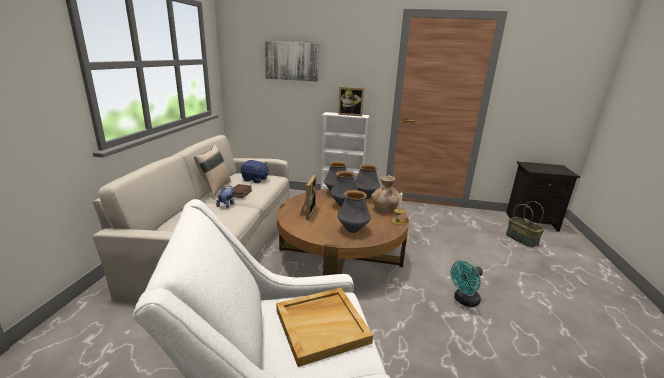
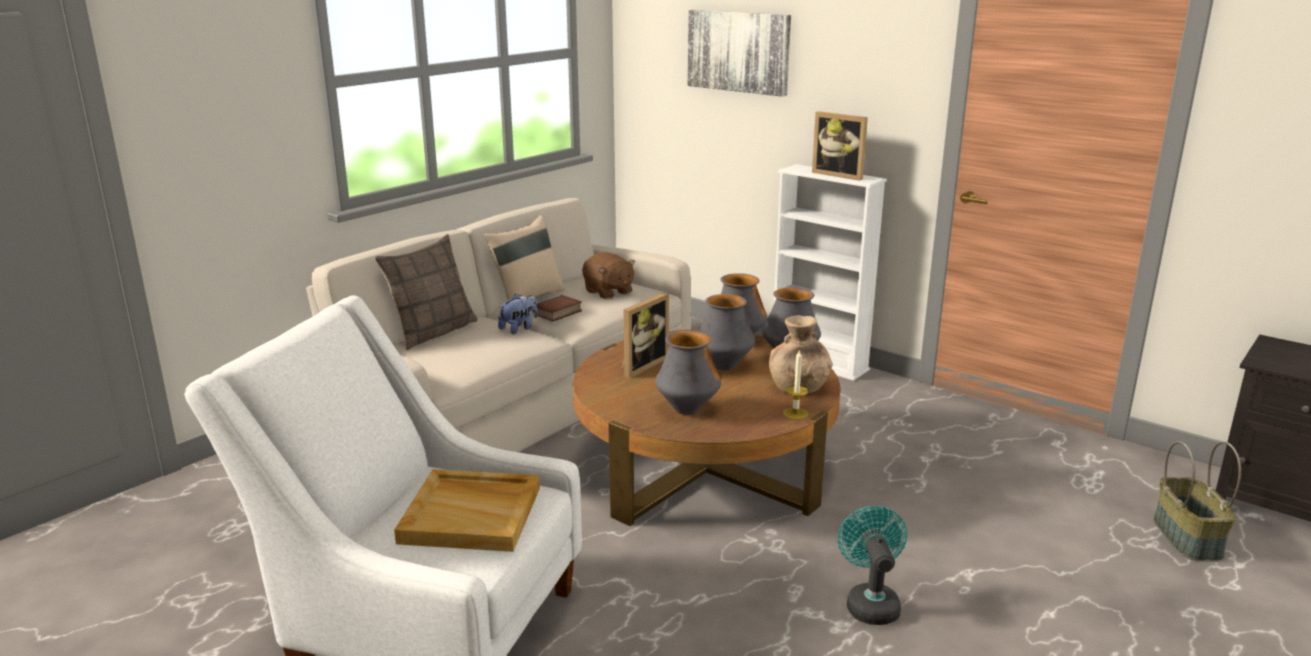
camera: 30 degrees right, 0 degrees up
(178, 215) = (432, 332): none -> pillow
(255, 179) = (608, 292): blue plush toy -> brown plush toy
(464, 300) = (870, 603): turquoise fan -> turquoise fan turned 90 degrees clockwise

